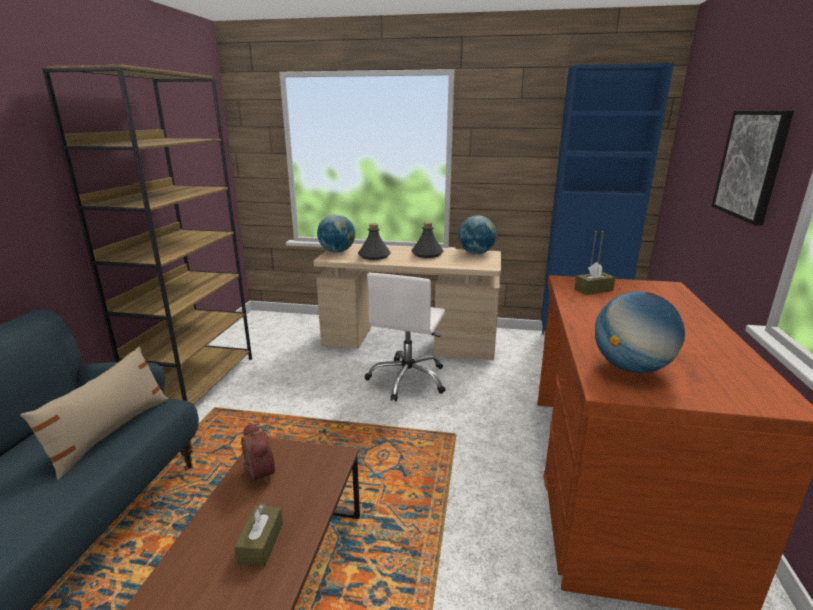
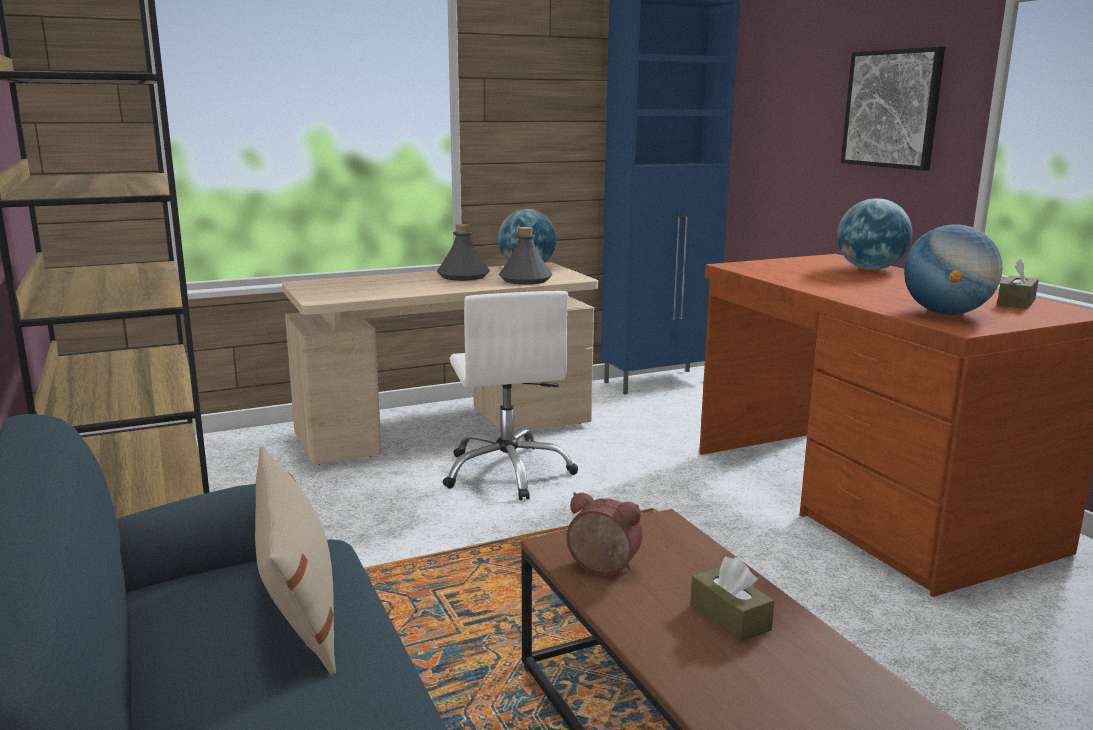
camera: 35 degrees left, 5 degrees down
(337, 251) = (314, 290): globe -> globe (870, 269)
(374, 256) = (390, 287): grey bottle -> grey bottle (525, 280)
(593, 290) = (780, 269): brown tissue box -> brown tissue box (1016, 302)

